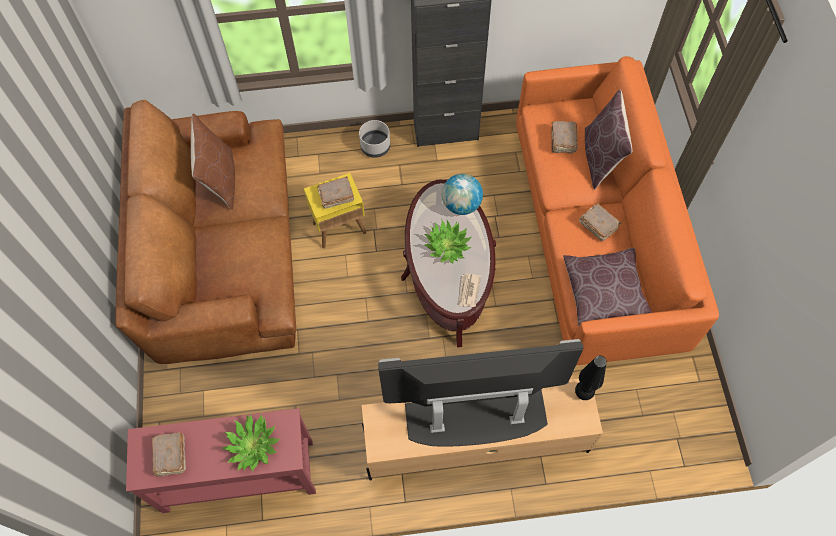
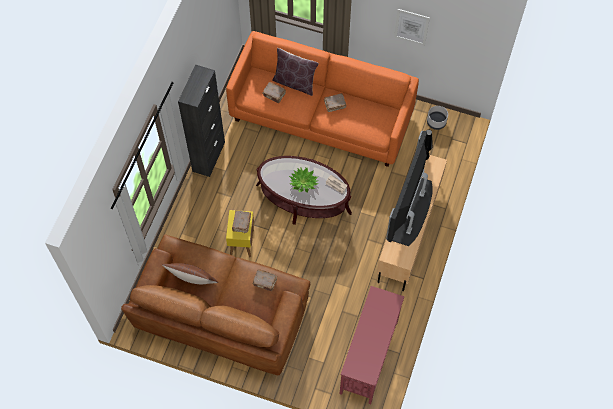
camera: 65 degrees left, 0 degrees up
(170, 457) = (367, 357): brown book -> brown book (265, 282)
(252, 445) = (380, 315): potted plant -> none
(375, 147) = (196, 199): grey planter -> grey planter (436, 122)
(461, 205) = (281, 164): globe -> none
(604, 292) = (374, 122): brown pillow -> none
(776, 233) = (411, 27): none -> picture

